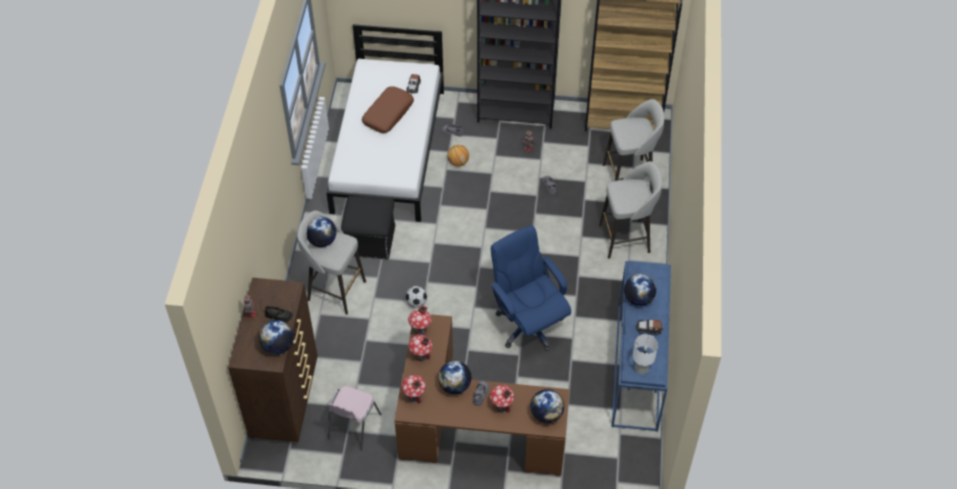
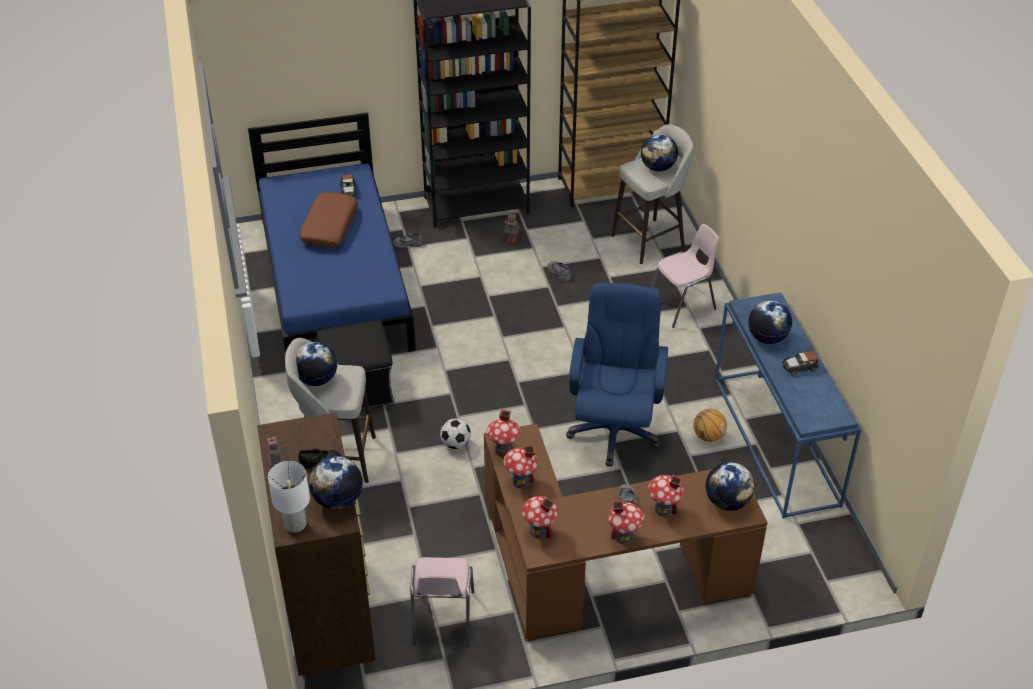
camera: 20 degrees left, 10 degrees down
(389, 150) = (335, 282): white bed -> blue bed
(454, 386) = (587, 502): globe -> globe (657, 168)
(458, 162) = (431, 275): basketball -> basketball (708, 436)
(466, 418) = (624, 536): none -> toy house
(528, 324) = (613, 430): blue office chair -> blue office chair turned 60 degrees clockwise
(626, 239) = (682, 305): grey stool -> pink chair
(641, 368) = (817, 413): white table lamp -> white table lamp (294, 524)

